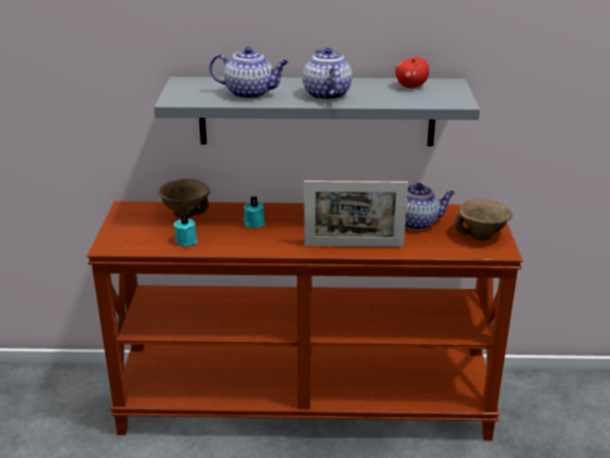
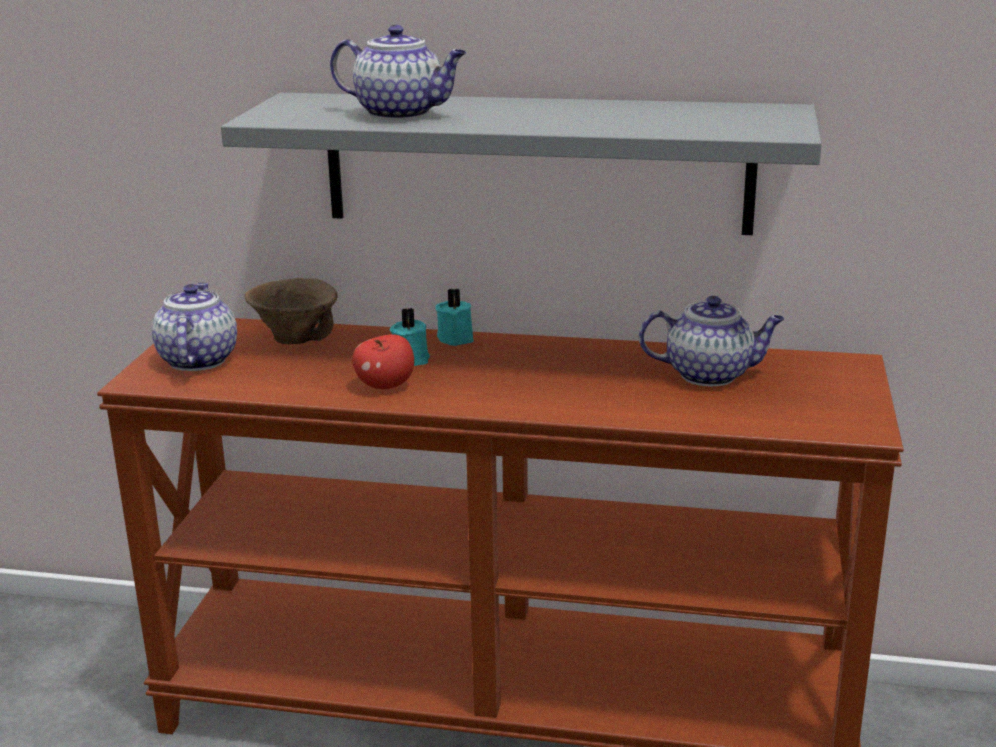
camera: 10 degrees right, 5 degrees down
(187, 240) = (279, 379): turquoise candle -> turquoise candle (456, 338)
(326, 94) = (536, 118): teapot -> teapot (197, 360)
(353, 246) = (576, 405): picture frame -> none
(411, 86) = (702, 112): apple -> apple (385, 386)
(481, 236) = (829, 404): brown bowl -> none

